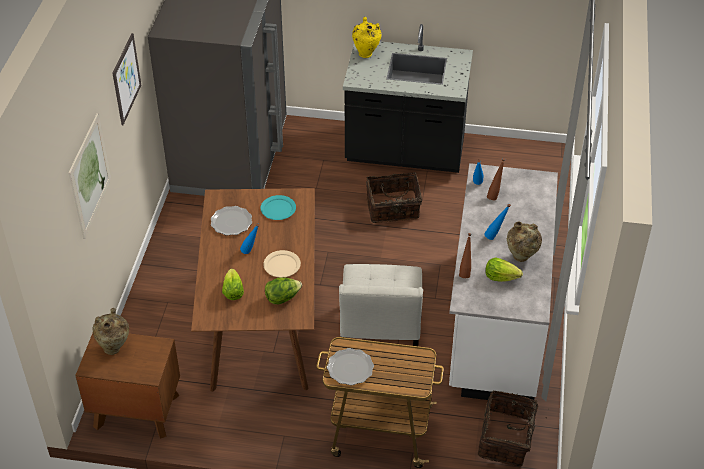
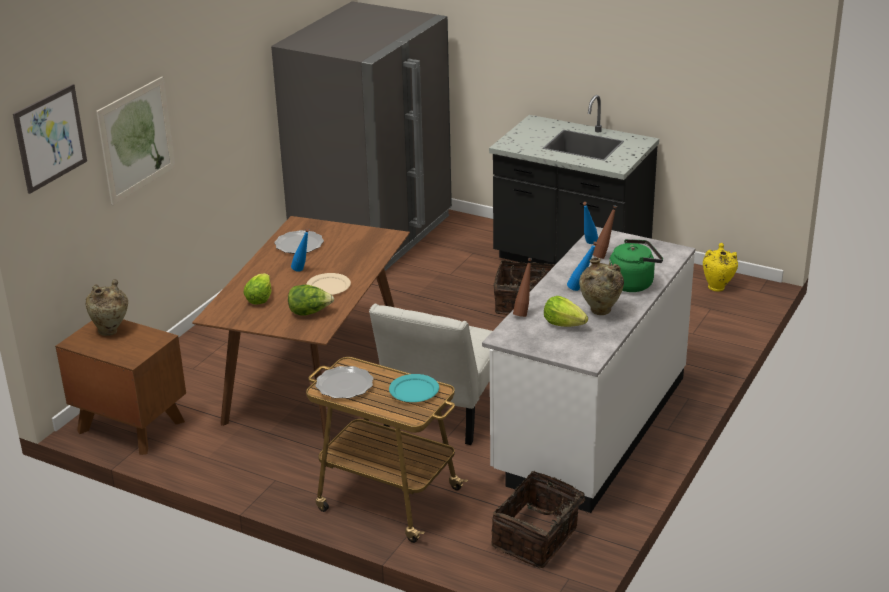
camera: 20 degrees right, 15 degrees down
(126, 79) = (225, 72): picture -> picture (50, 138)
(278, 209) = (357, 242): turquoise plate -> turquoise plate (414, 390)
(366, 53) = (533, 126): yellow vase -> yellow vase (717, 287)
(531, 221) = (633, 283): none -> green kettle

